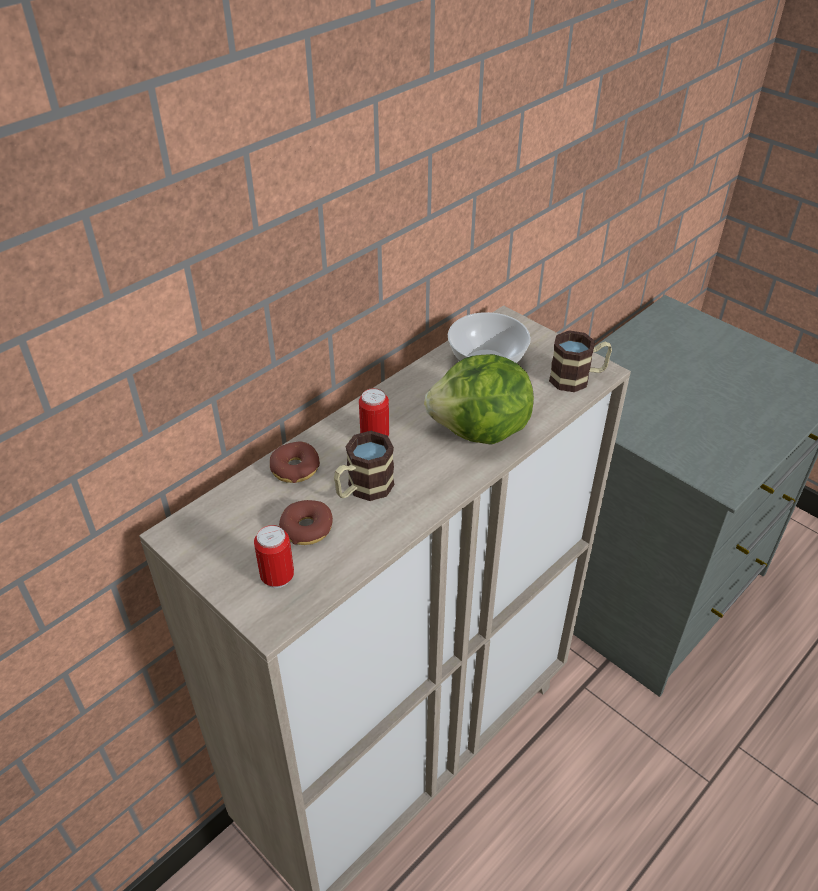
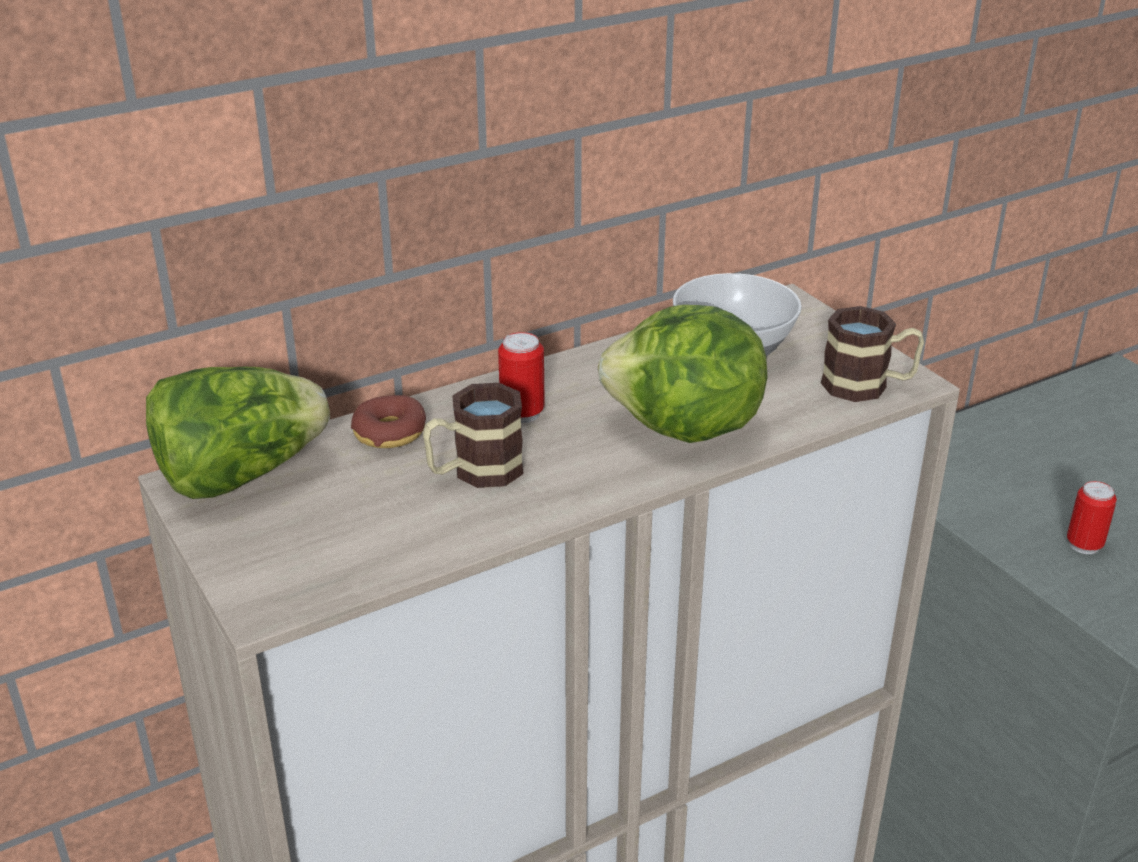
camera: 15 degrees right, 10 degrees down
(210, 521) = (240, 475): none -> lettuce
(277, 577) = (299, 556): can -> can (1084, 545)
(306, 529) = (370, 506): donut -> none

